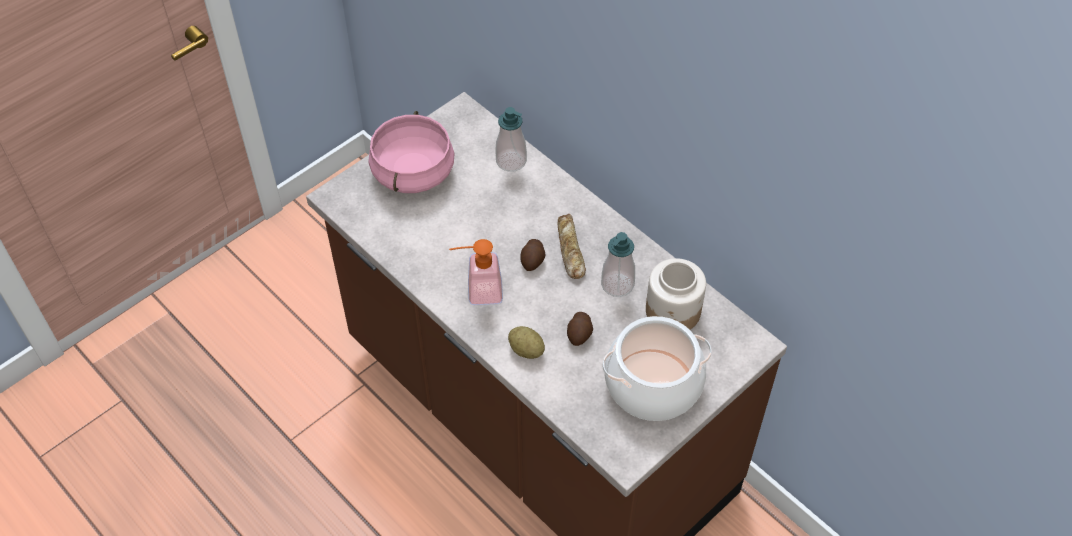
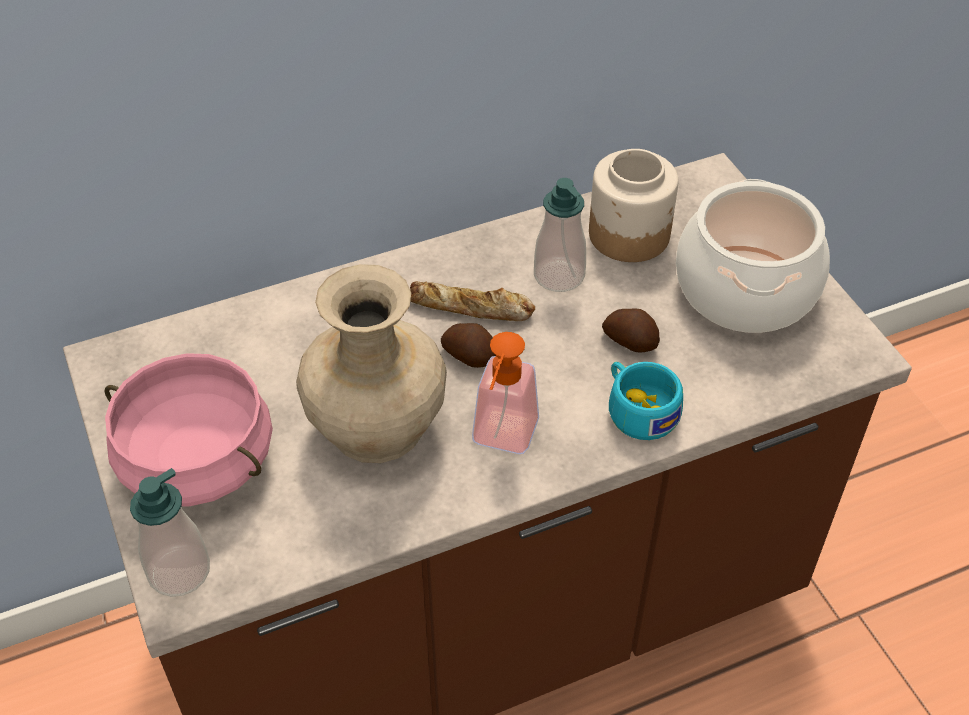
camera: 70 degrees left, 5 degrees down
(466, 234) = (375, 424): none -> beige vase
(511, 161) = (256, 327): soap dispenser -> soap dispenser (179, 571)
(526, 350) = (638, 410): potato -> turquoise cup

